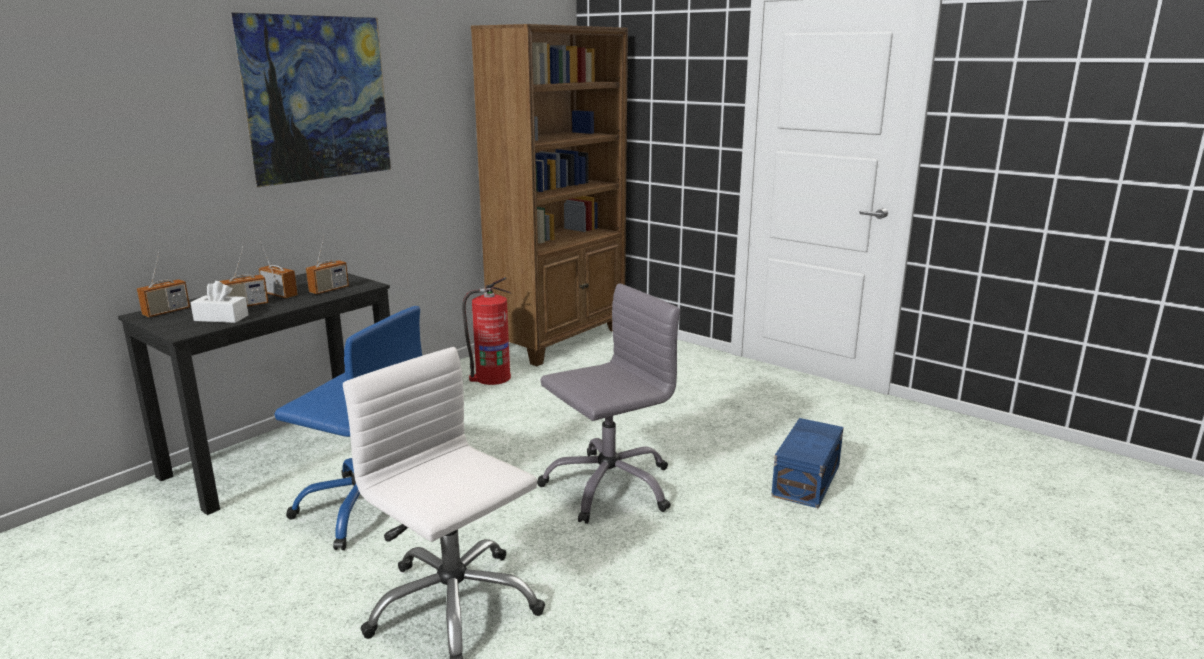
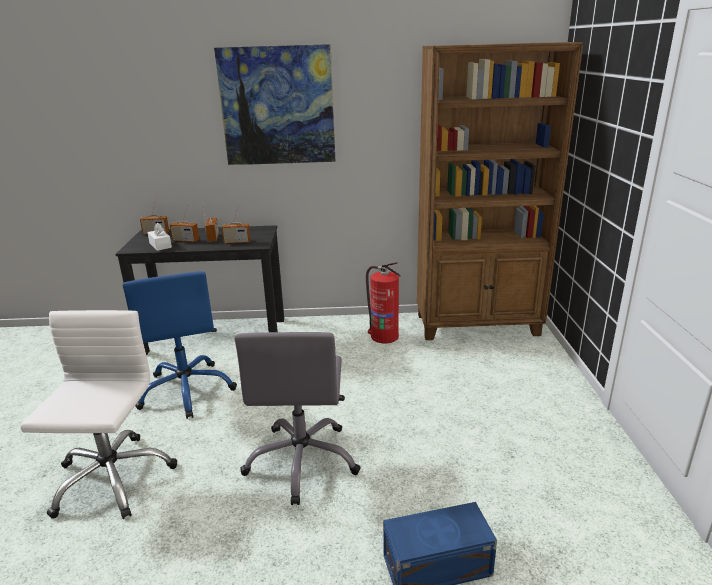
camera: 50 degrees right, 5 degrees up
(608, 486) = (302, 460): grey office chair -> grey office chair turned 75 degrees clockwise

